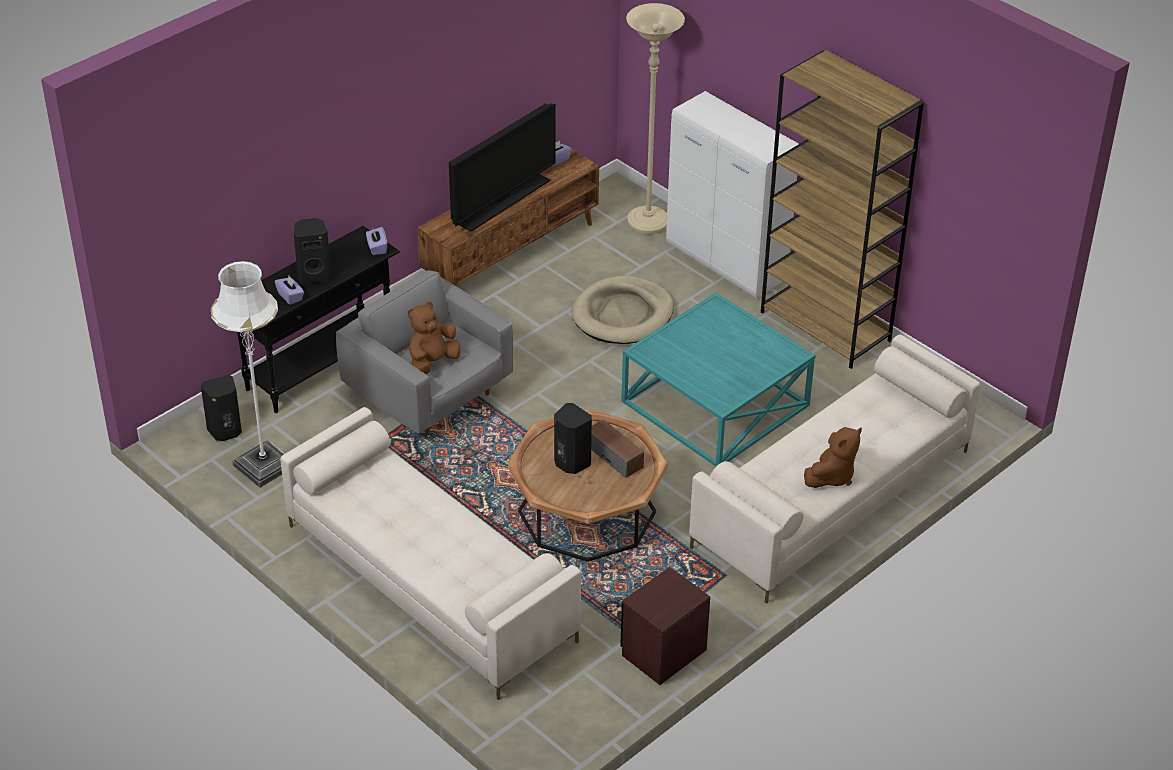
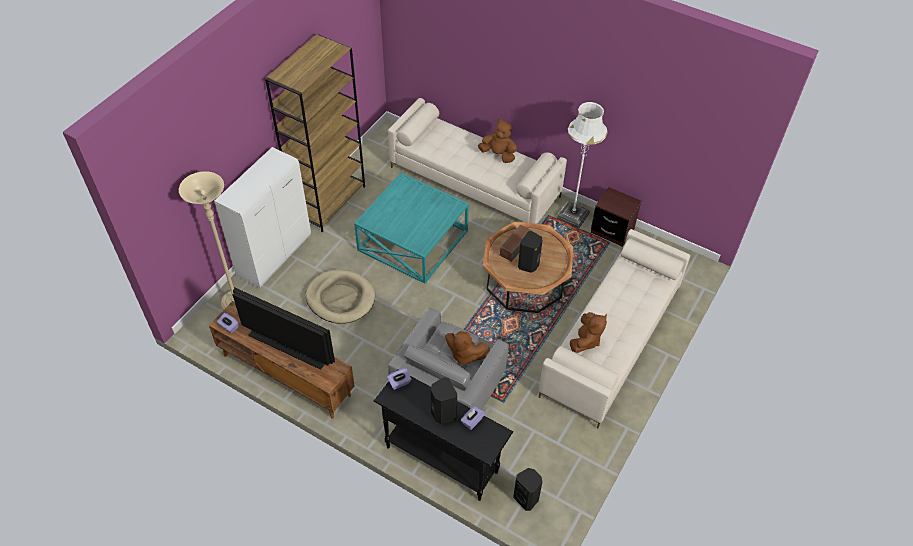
camera: 105 degrees left, 10 degrees up
(263, 466) = (551, 462): white floor lamp -> white floor lamp (573, 216)
(398, 484) = (585, 340): none -> brown plush toy

